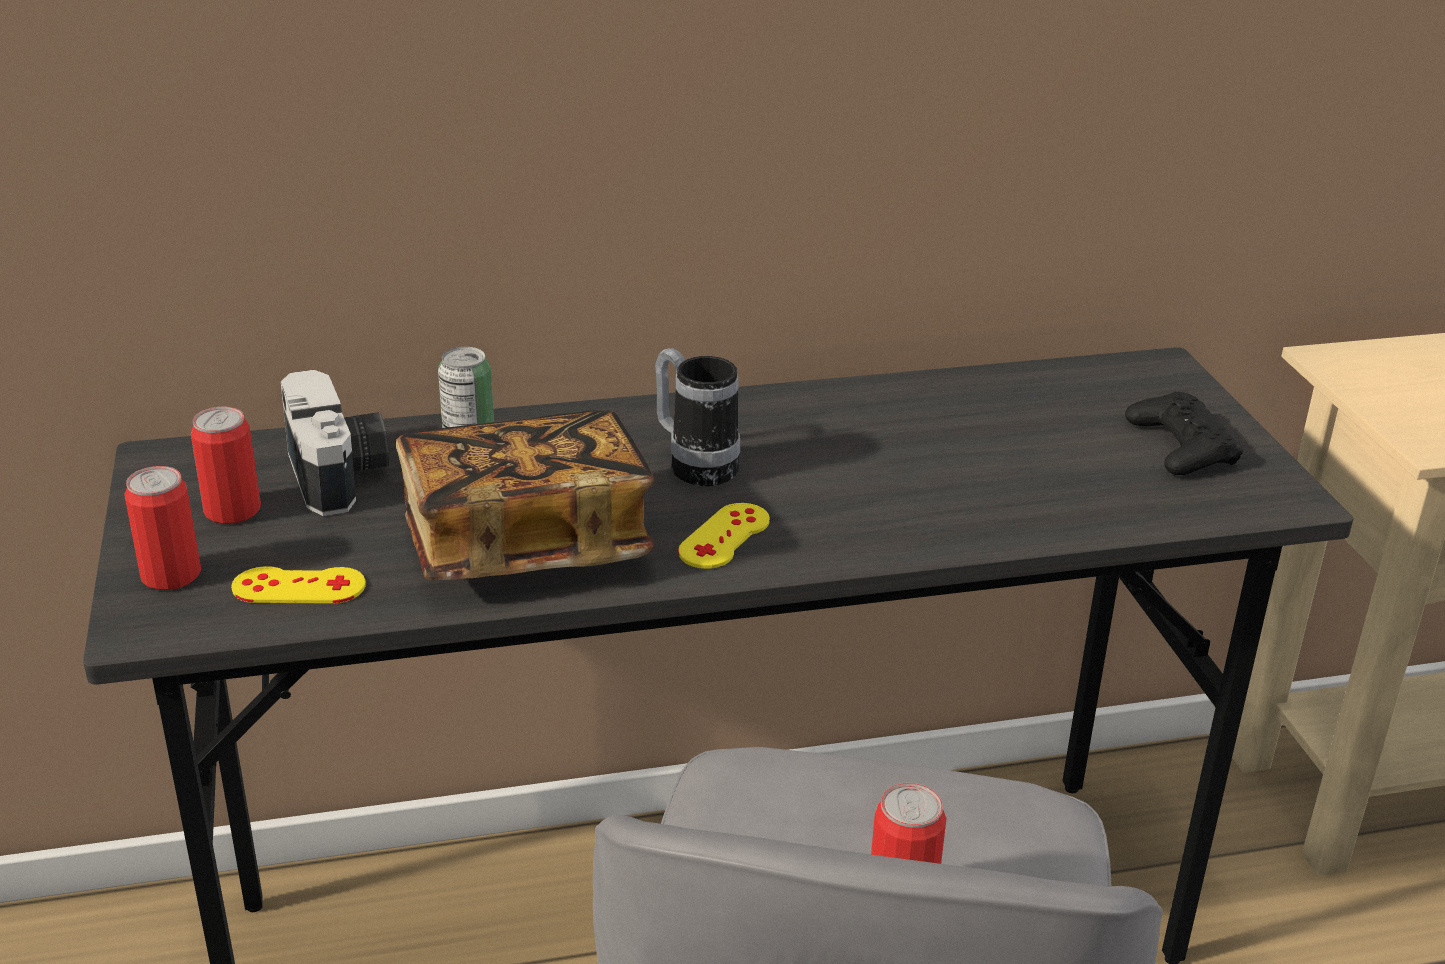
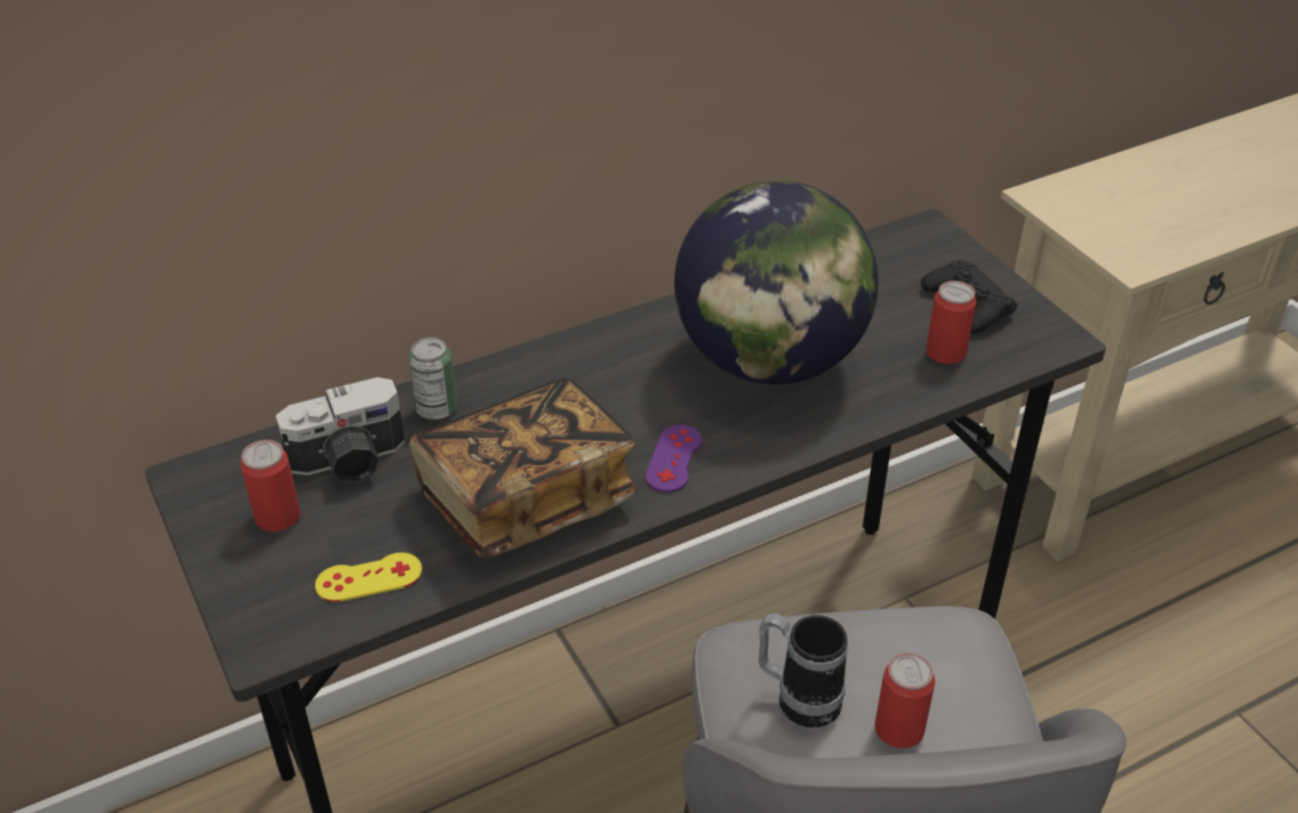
camera: 15 degrees left, 10 degrees up
(171, 575) = (260, 590): can -> can (946, 353)
(342, 474) = (349, 462): camera -> camera turned 105 degrees clockwise
(694, 464) = (622, 394): mug -> mug (798, 698)
(724, 536) = (673, 459): yellow game controller -> purple game controller
(894, 462) = (769, 362): none -> globe

